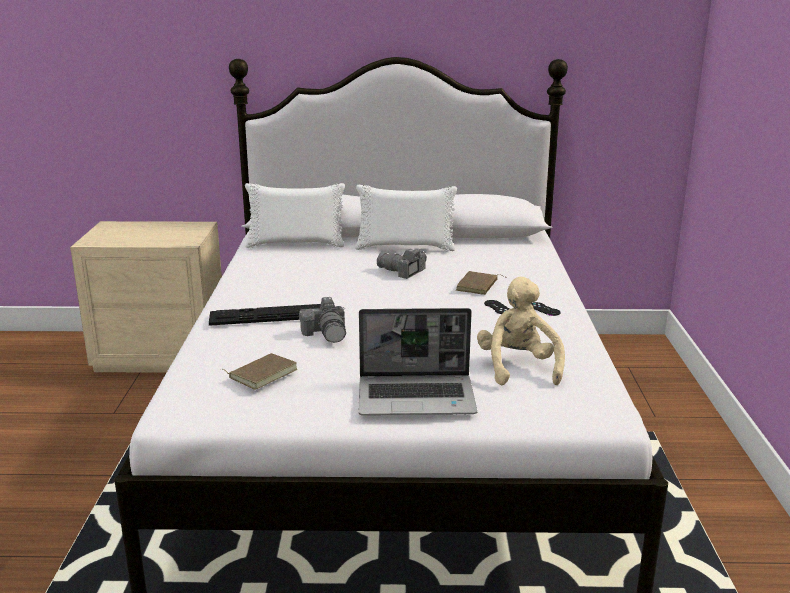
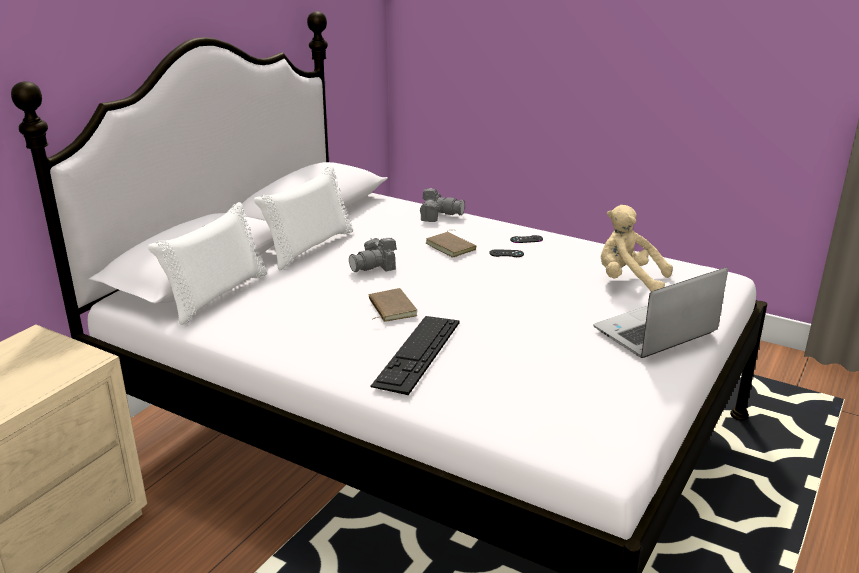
camera: 60 degrees left, 5 degrees up
(262, 373) = (564, 389): brown book -> brown book (390, 308)
(327, 333) = (497, 336): camera -> camera (439, 215)
(417, 397) = (654, 332): laptop -> laptop turned 150 degrees counterclockwise

